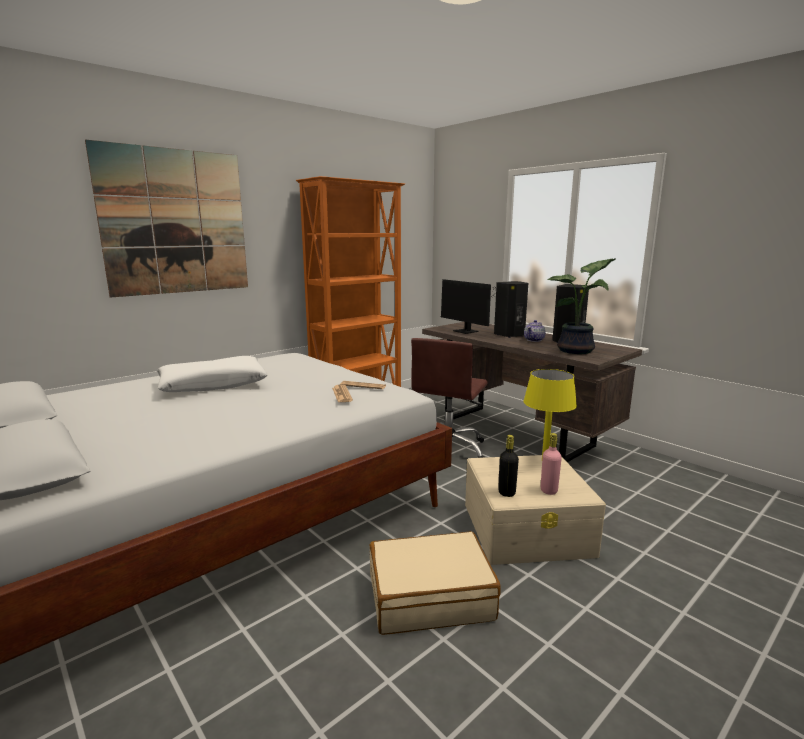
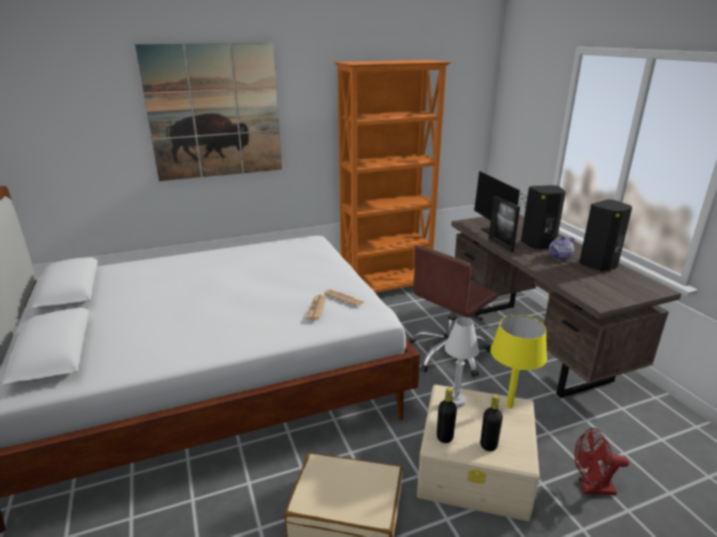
camera: 20 degrees right, 10 degrees up
(213, 384) = (224, 273): white pillow -> none
(479, 338) = (500, 245): none -> picture frame
(496, 465) = (456, 400): none -> white table lamp
(549, 490) = (488, 445): pink bottle -> black bottle
(578, 351) = (596, 284): potted plant -> none
(629, 521) = (591, 488): none -> red fan

